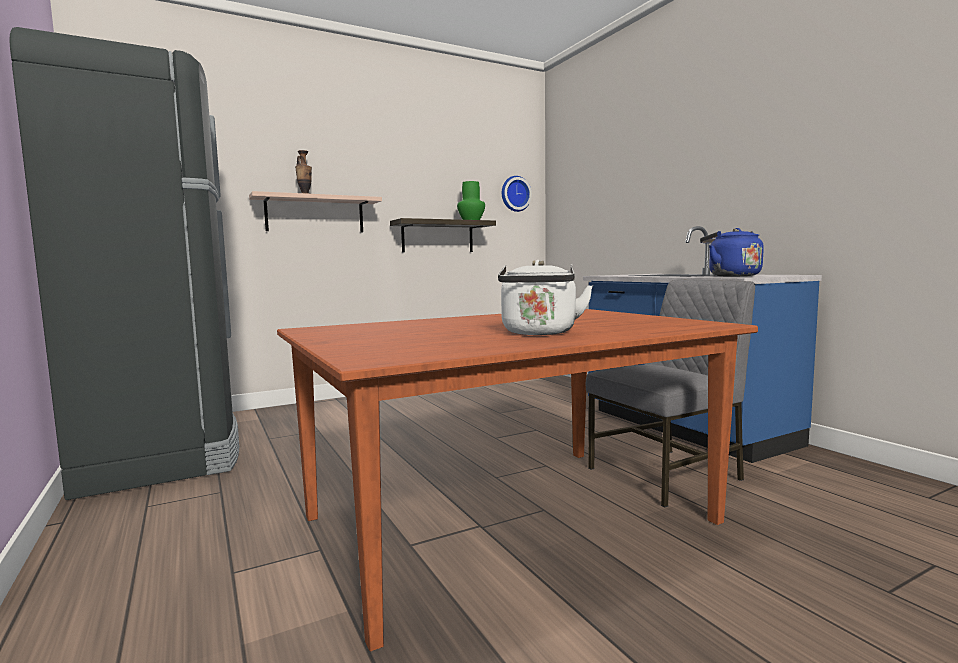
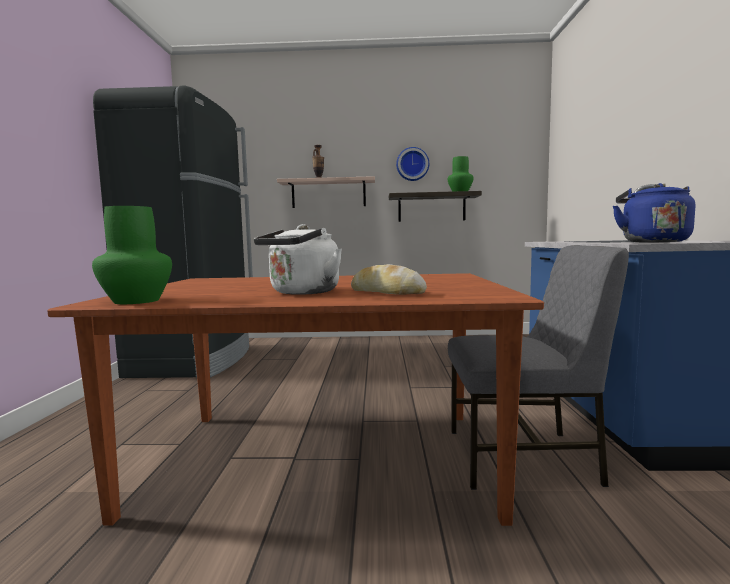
camera: 30 degrees right, 0 degrees up
(410, 354) = (137, 301): none -> green vase
(514, 194) = (512, 164): wall clock -> wall clock (412, 164)
(616, 328) = (386, 292): none -> bread

